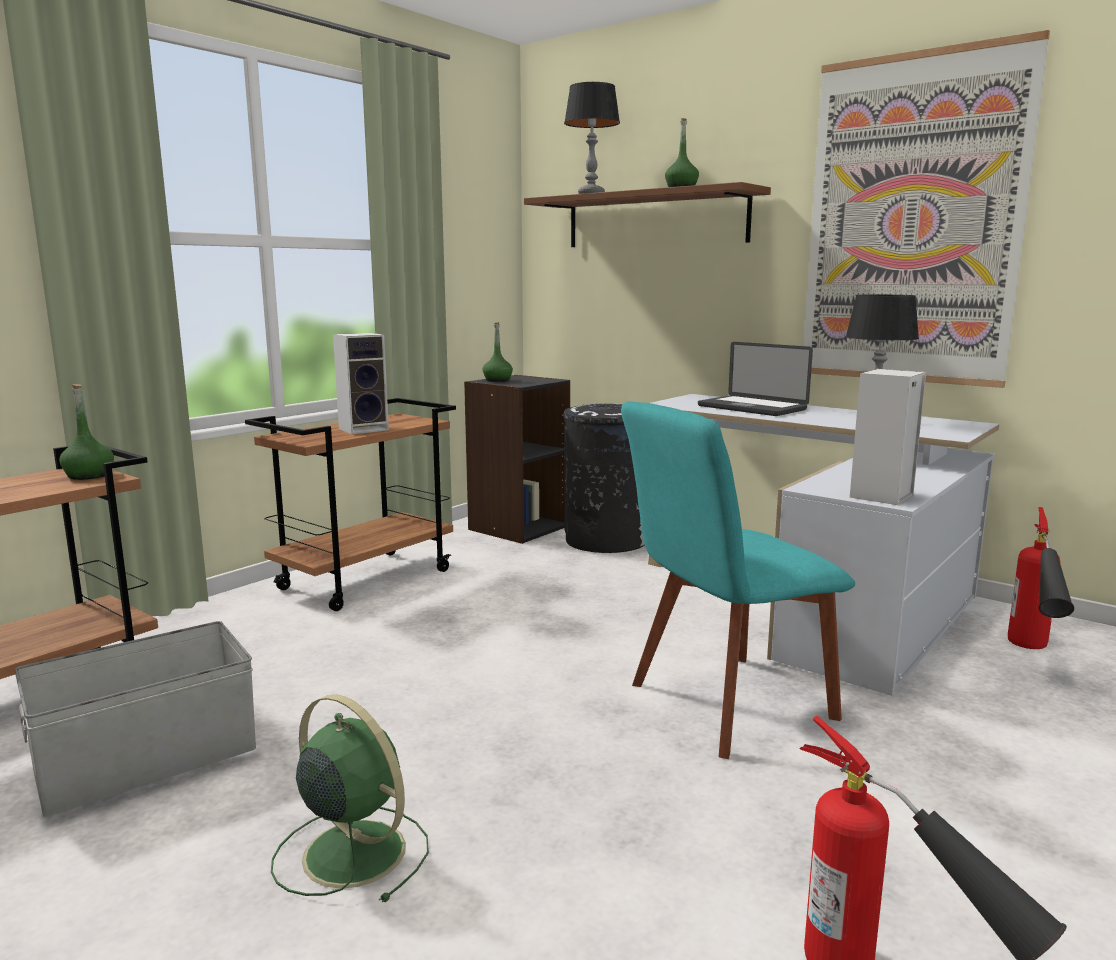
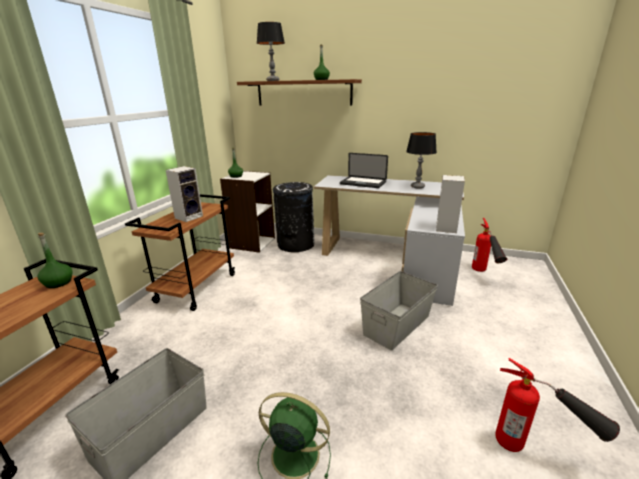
camera: 20 degrees left, 10 degrees up
(518, 527) = (252, 243): black bookcase -> white bookcase
(723, 704) = (396, 325): turquoise chair -> grey storage box
(911, 222) = (426, 98): picture -> none

